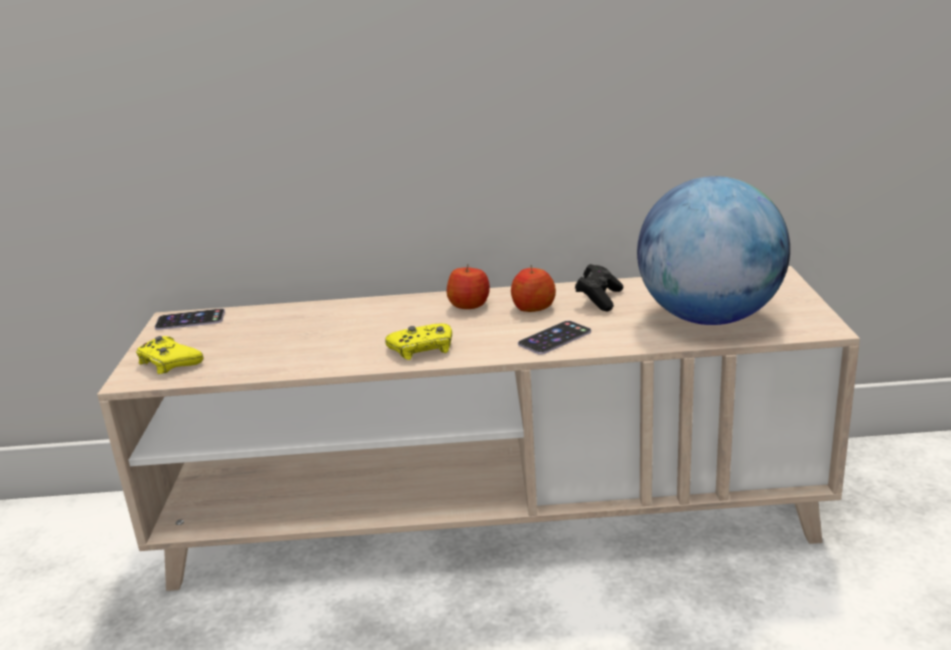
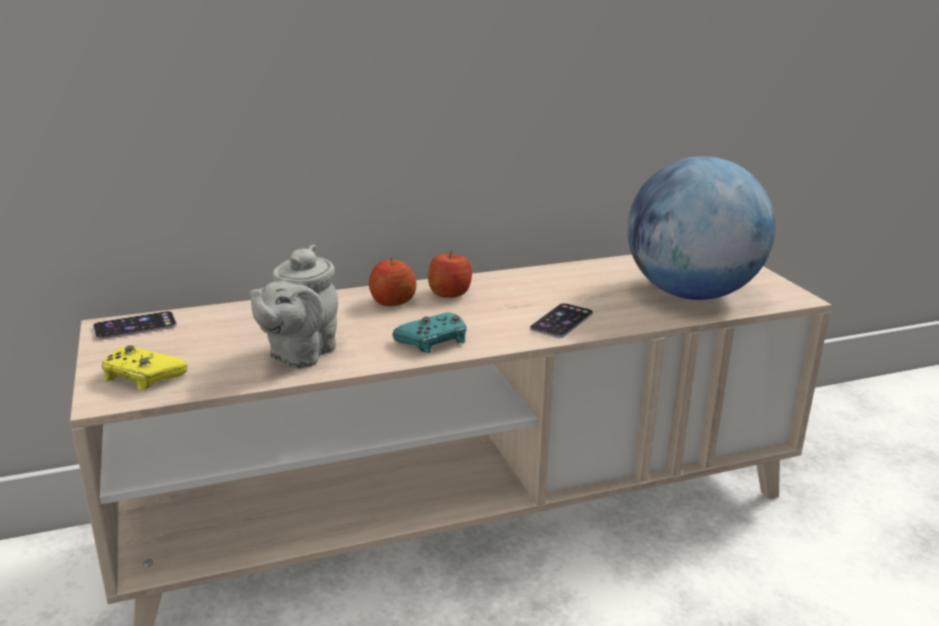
camera: 20 degrees left, 0 degrees up
(300, 353) = (299, 354): none -> grey teapot
(422, 349) = (433, 341): yellow game controller -> turquoise game controller
(533, 307) = (516, 292): apple -> apple (392, 301)
(599, 299) = (575, 281): black game controller -> none

